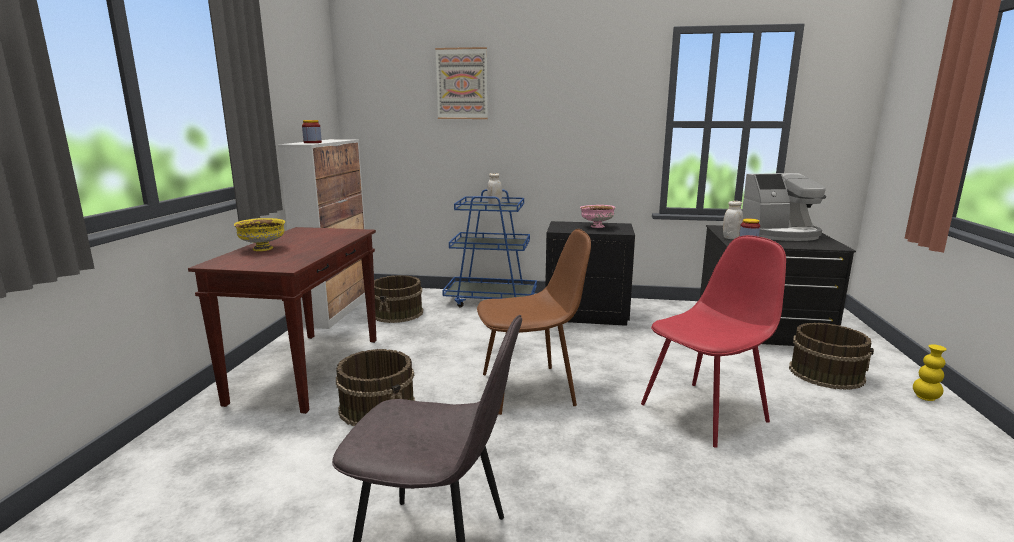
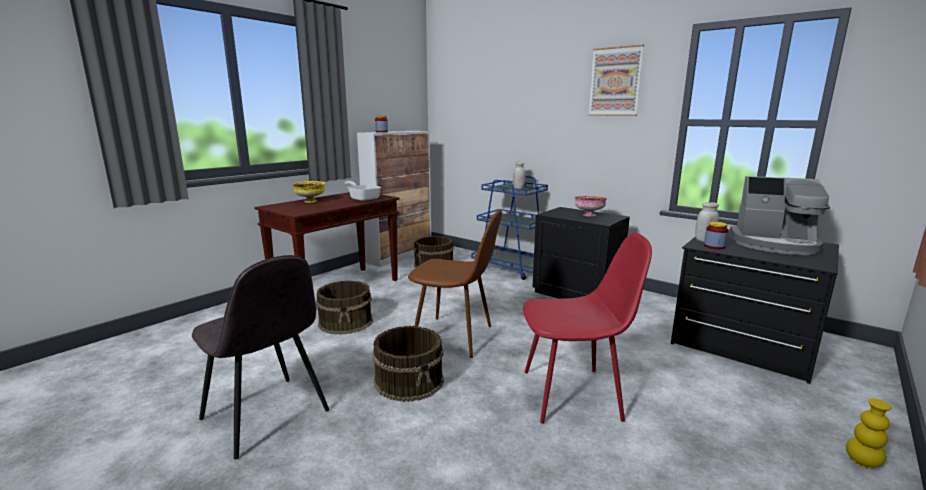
camera: 30 degrees right, 0 degrees up
(332, 237) = (363, 199): none -> frying pan
(462, 84) = (508, 87): picture -> picture (615, 82)
(826, 373) = (759, 401): brown bucket -> brown bucket (409, 380)

